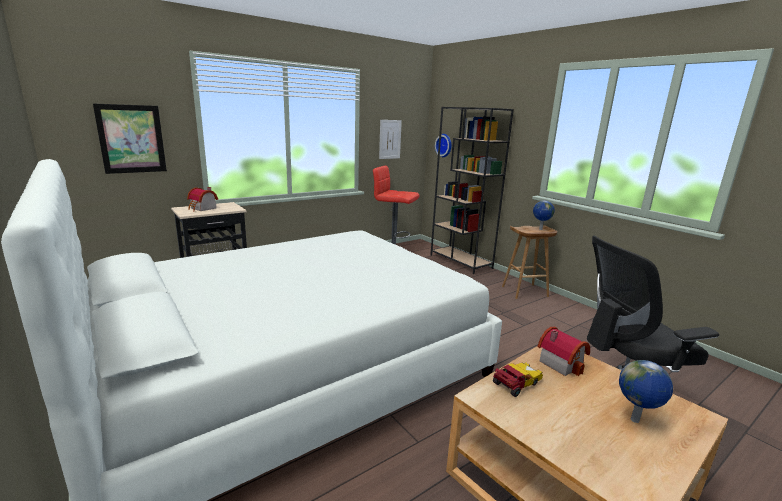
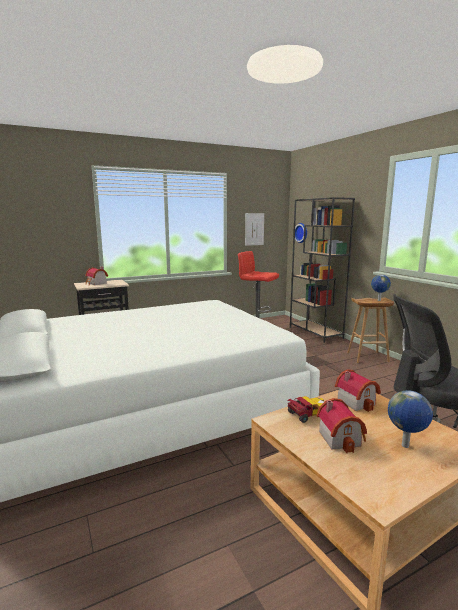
camera: 10 degrees right, 5 degrees down
(131, 139) = (48, 231): picture -> none
(564, 415) = (341, 438): none -> toy house

